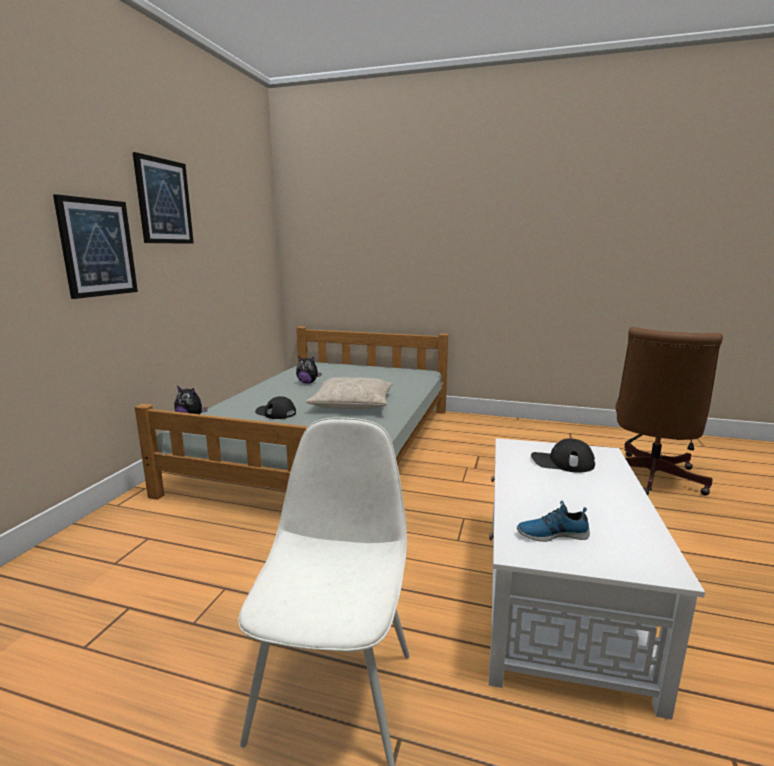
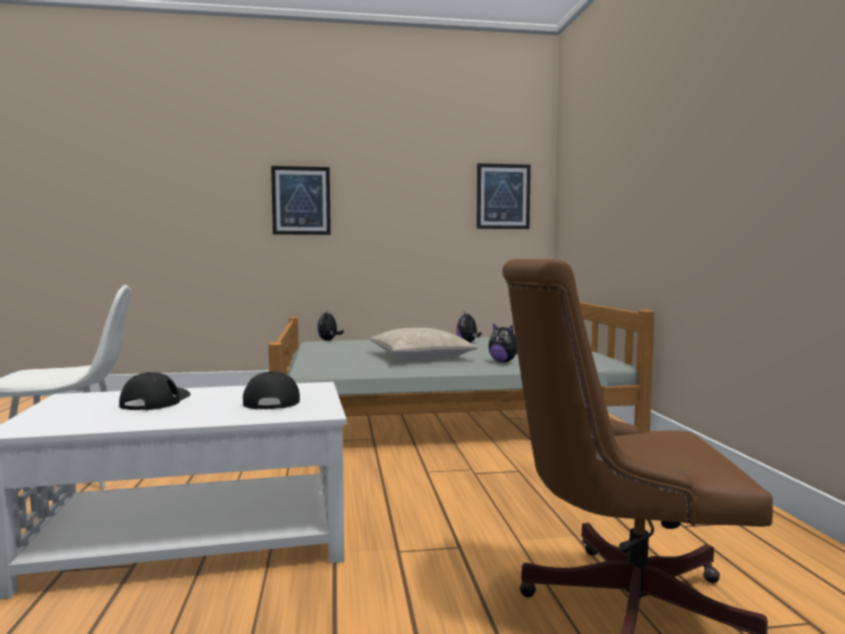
camera: 65 degrees right, 10 degrees down
(164, 201) = (374, 164): picture -> picture (503, 196)
(275, 413) = (365, 347): black cap -> black cap (156, 401)
(403, 389) = (503, 362): none -> plush toy
(552, 534) = (96, 402): shoe -> none

